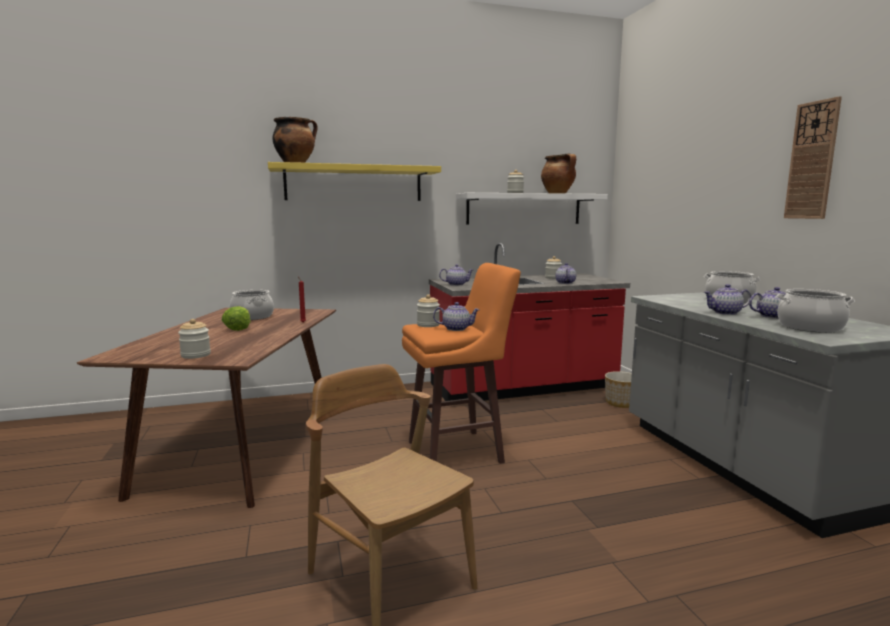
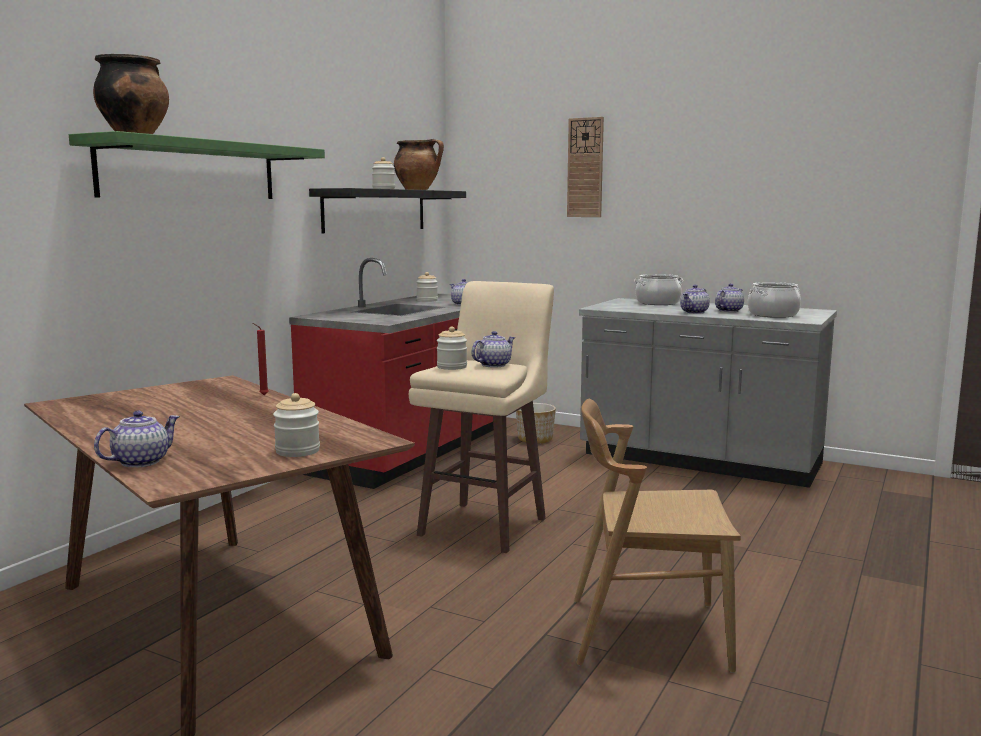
camera: 45 degrees left, 0 degrees up
(238, 328) = (201, 418): lettuce -> none
(253, 317) = (150, 404): cooking pot -> none
(354, 184) = (191, 171): yellow shelf -> green shelf
(456, 284) = (359, 318): teapot -> teapot (141, 462)
(458, 452) = (486, 526): orange stool -> beige stool
(524, 209) = (375, 210): white shelf -> black shelf
(812, 161) = (714, 167): wall clock -> wall clock (585, 168)

